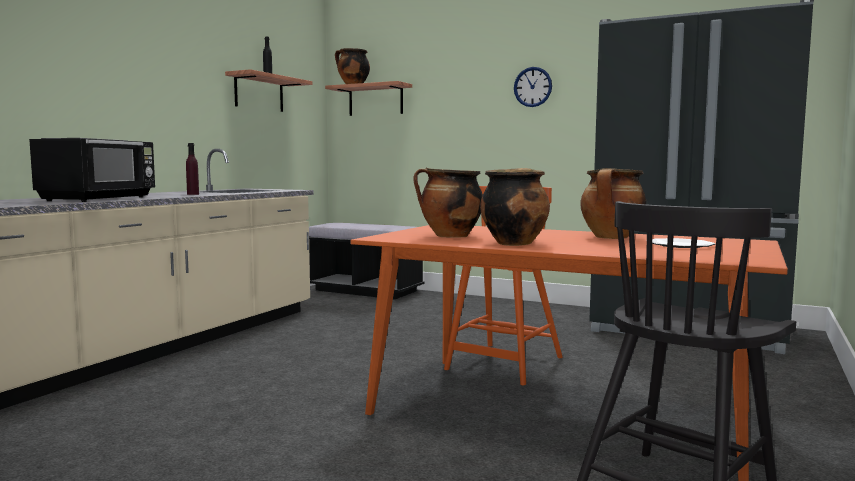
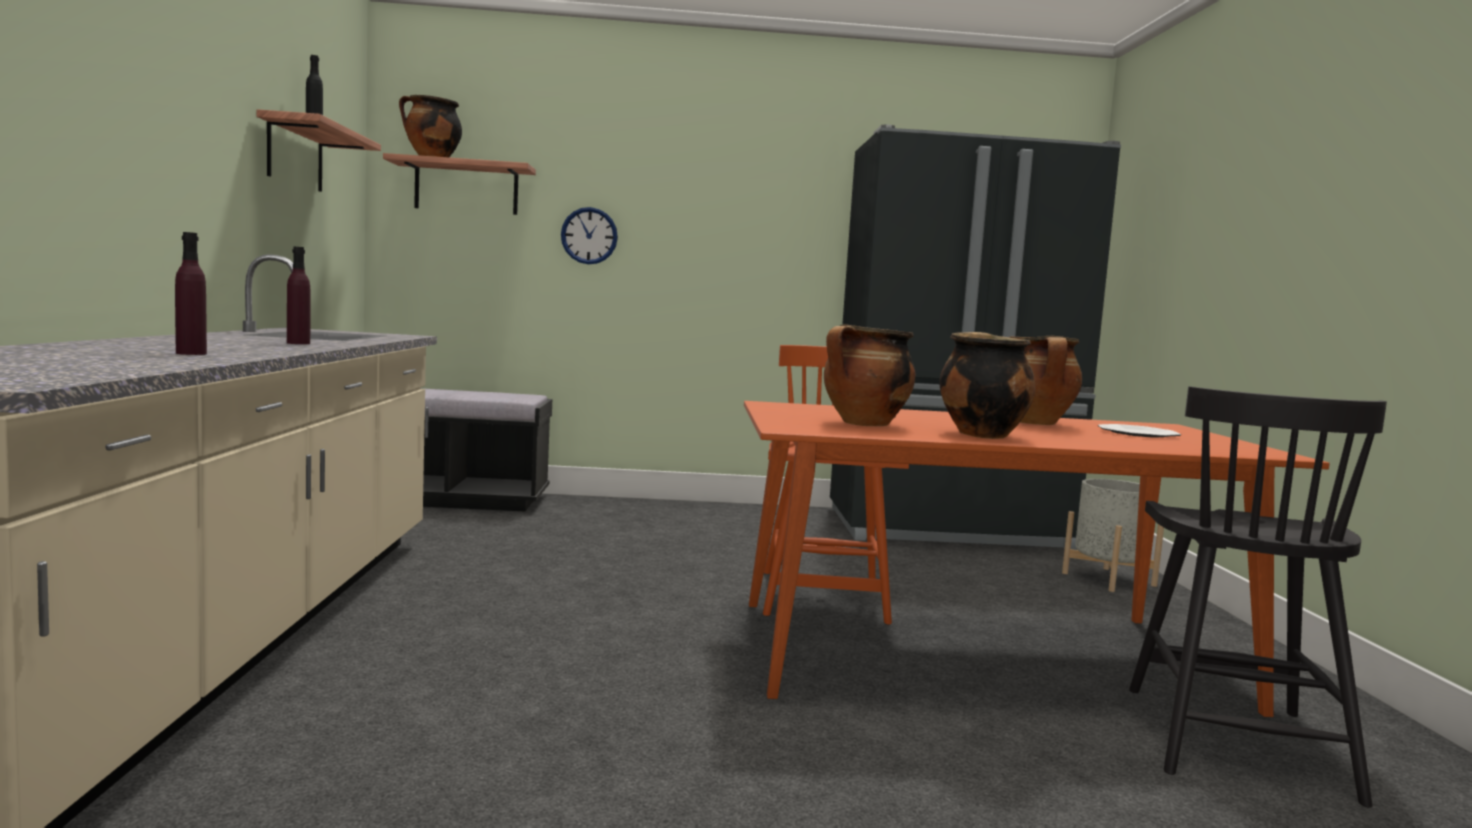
camera: 30 degrees left, 0 degrees up
(100, 199) = (191, 353): black microwave -> purple bottle
(532, 87) = (732, 197): wall clock -> wall clock (589, 236)
(778, 378) = (1108, 579): none -> grey planter

